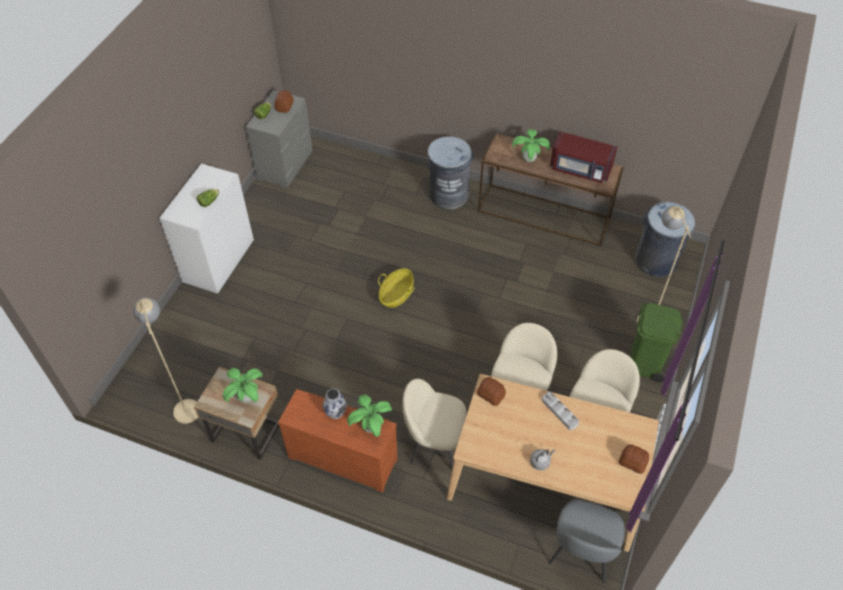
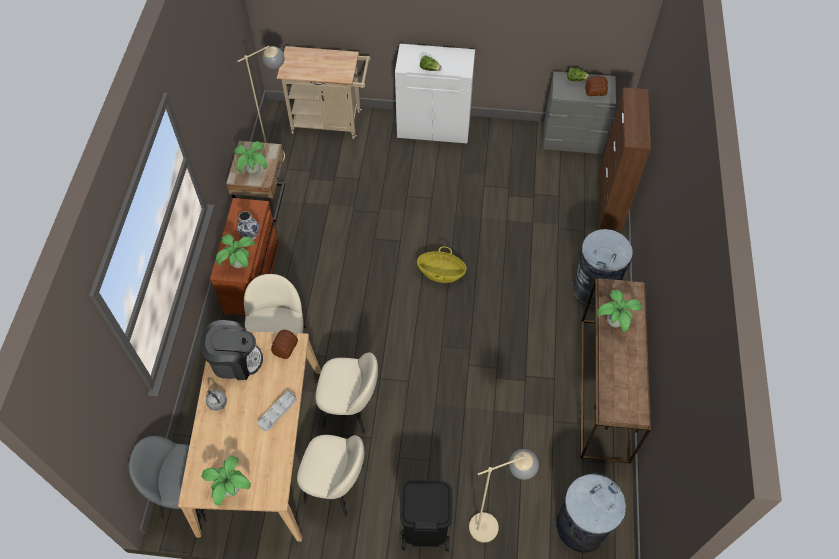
camera: 75 degrees right, 5 degrees up
(164, 348) = (331, 122): none -> beige cart
(364, 160) = (610, 201): none -> brown cabinet
(495, 440) = (235, 361): none -> coffee machine
(580, 169) = (622, 379): red microwave -> none
(632, 461) = (231, 489): bread -> potted plant
(645, 363) = (425, 529): green trash can -> black trash can

